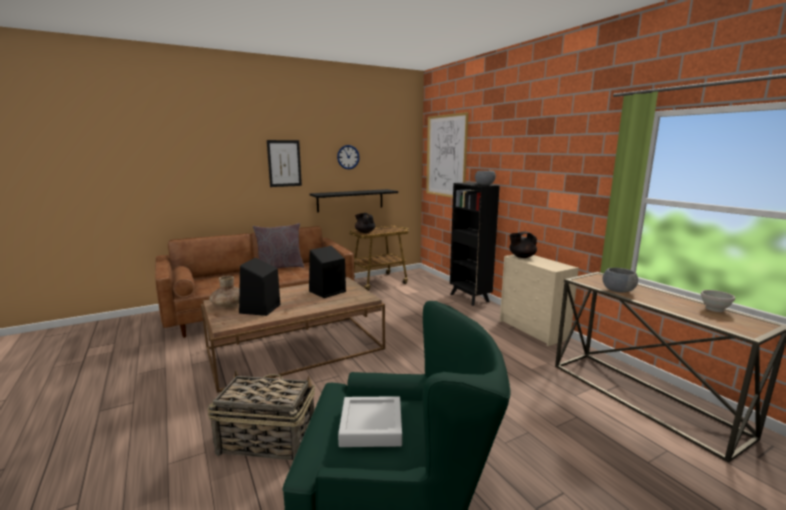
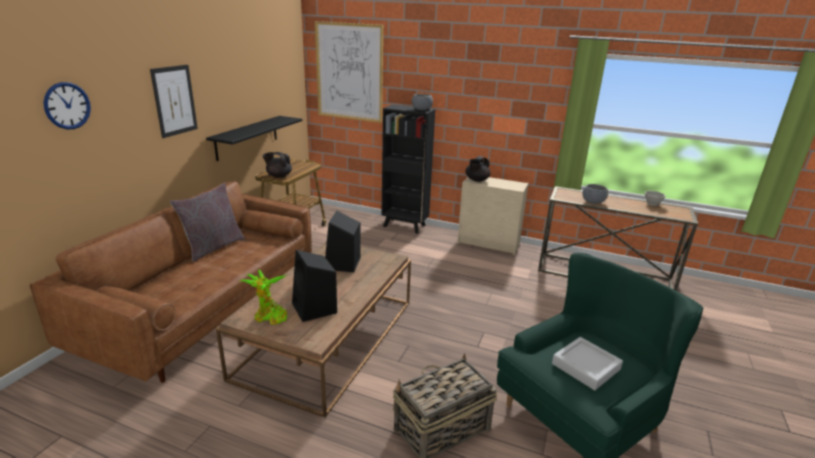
camera: 40 degrees left, 10 degrees up
(228, 305) = (269, 317): brown vase -> potted plant
(348, 157) = (240, 80): wall clock -> wall clock (67, 105)

